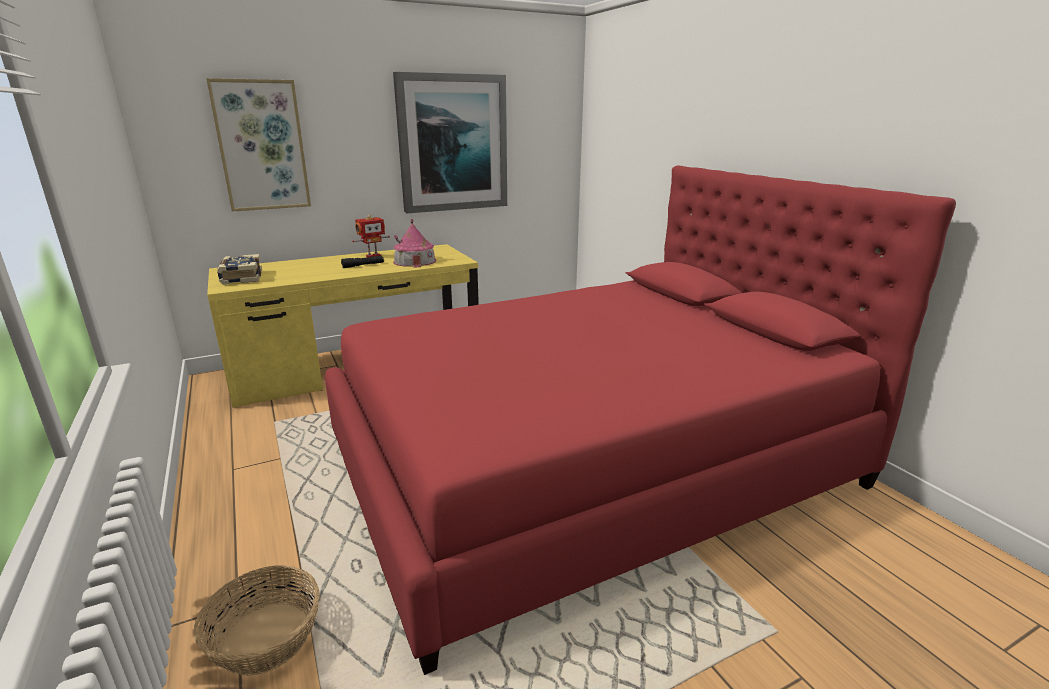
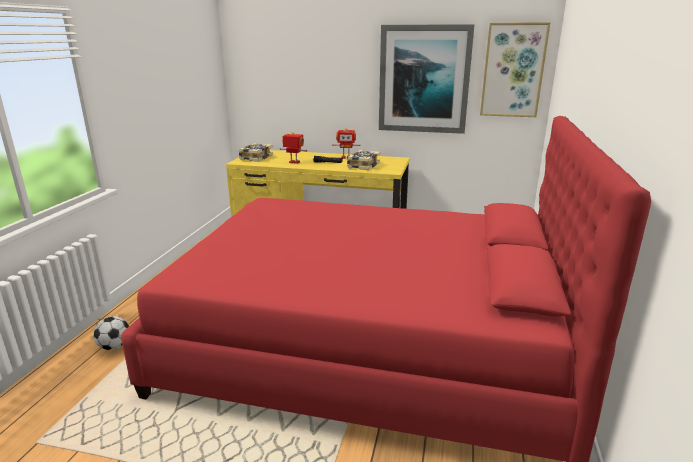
camera: 40 degrees right, 0 degrees up
(262, 146) = (291, 75): picture -> picture (513, 70)
(265, 638) = (115, 346): basket -> football
(315, 273) = (294, 162): none -> toy robot
(414, 261) = (362, 166): toy house -> book

